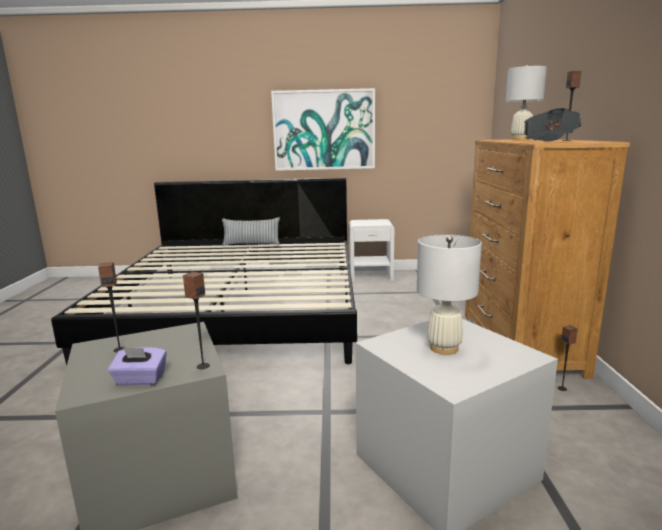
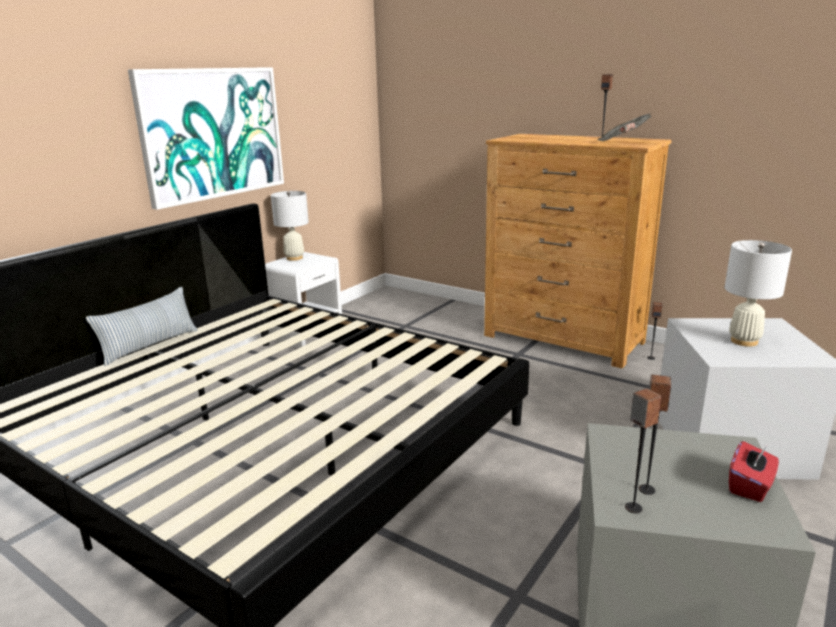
camera: 55 degrees left, 5 degrees up
(140, 380) = (750, 486): purple tissue box -> red tissue box
(203, 366) = (729, 445): speaker -> speaker (633, 508)
(520, 139) = (525, 136): white table lamp -> white table lamp (294, 258)

